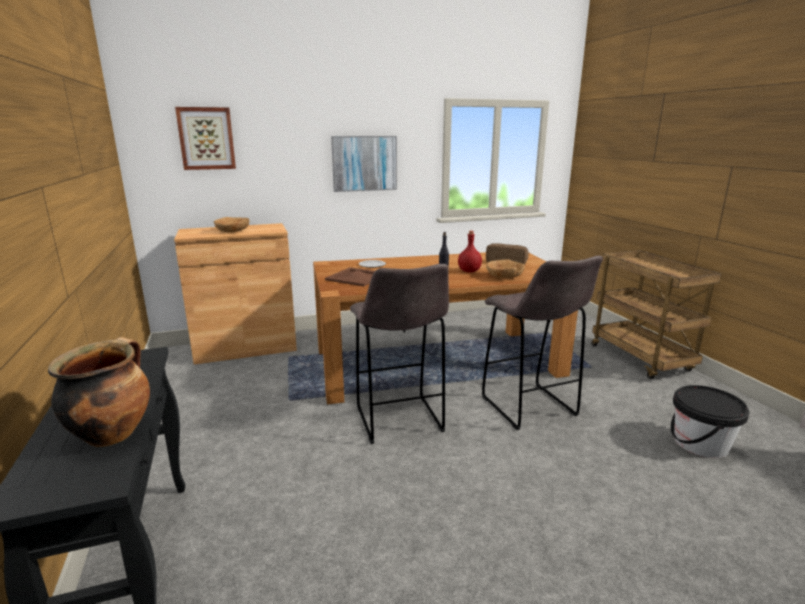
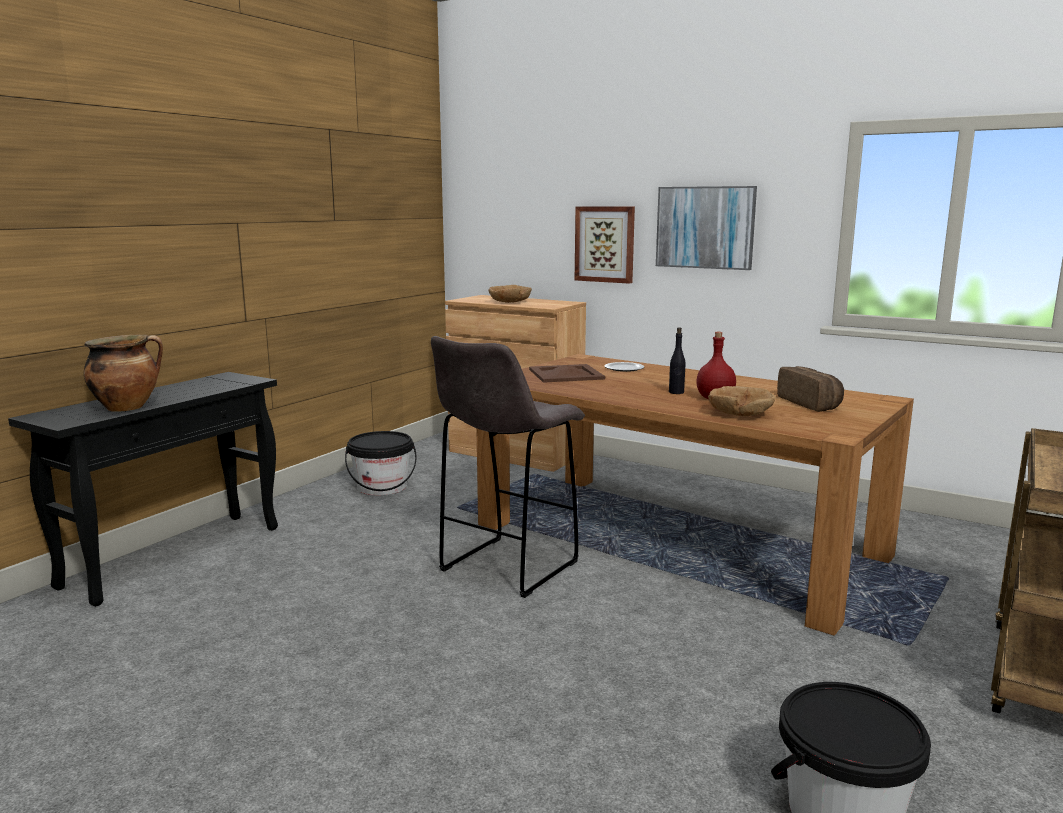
camera: 50 degrees right, 5 degrees down
(200, 412) = (382, 487): none -> black bucket
(206, 138) = (519, 191): picture -> picture (605, 244)
(530, 407) = (677, 632): grey stool -> none

